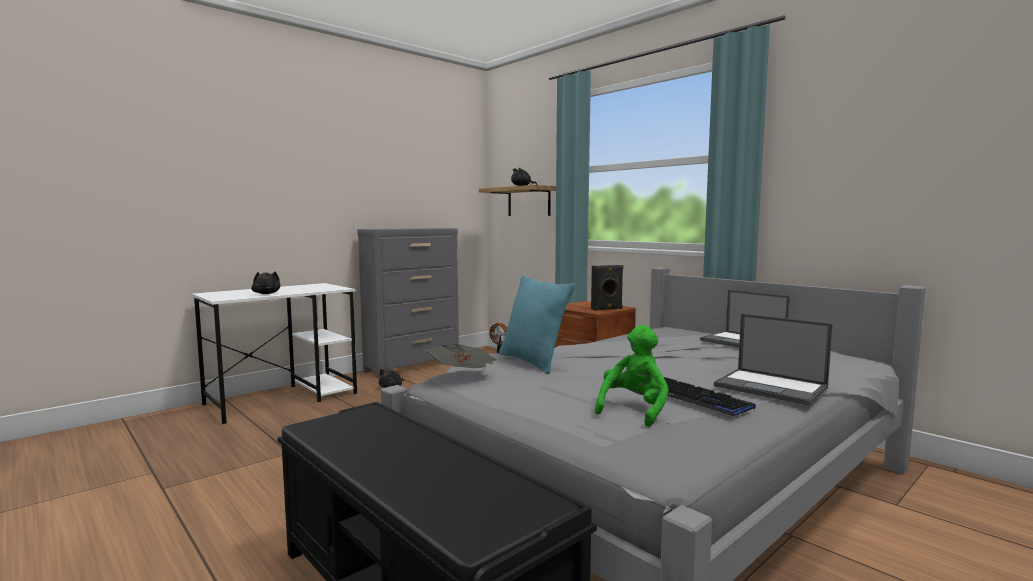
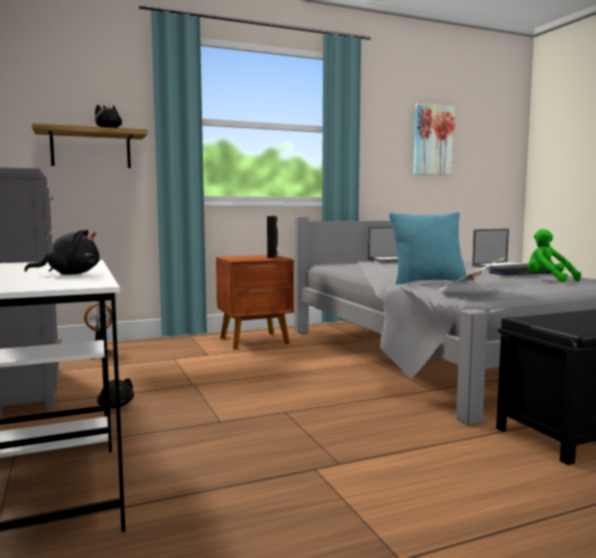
camera: 70 degrees left, 0 degrees up
(936, 147) = (433, 140): none -> picture

